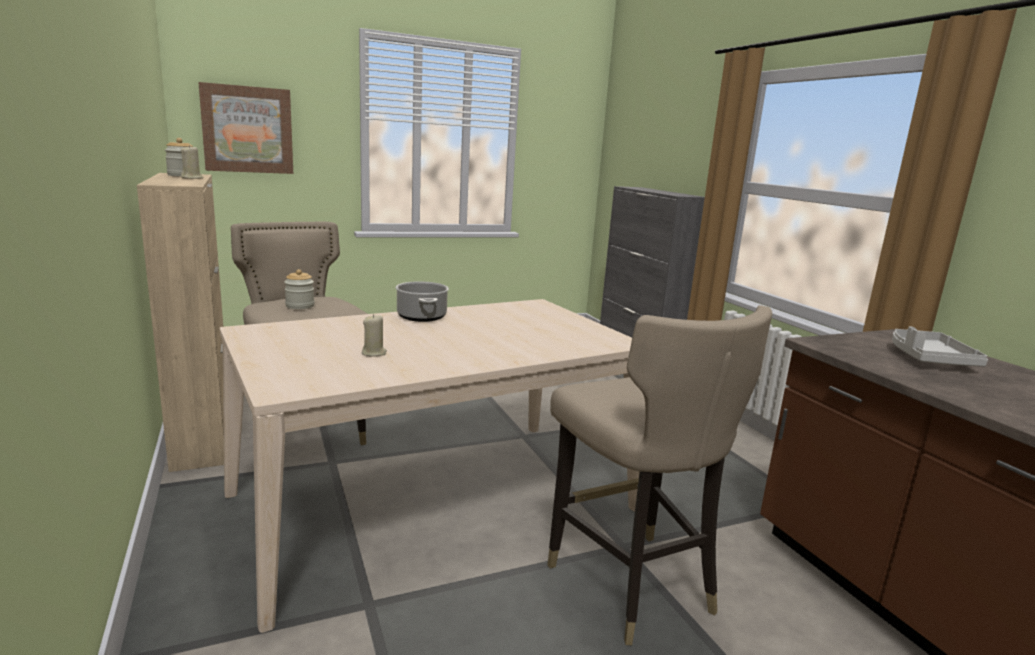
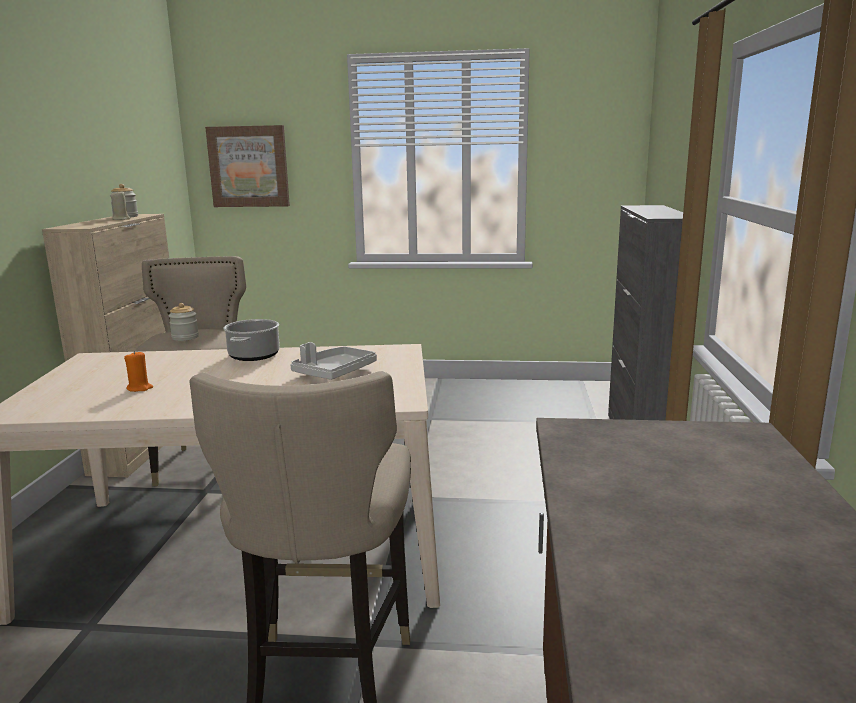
camera: 30 degrees right, 0 degrees up
(374, 353) = (139, 388): beige candle -> orange candle
(928, 359) = (692, 472): grey tray -> grey tray (334, 372)

